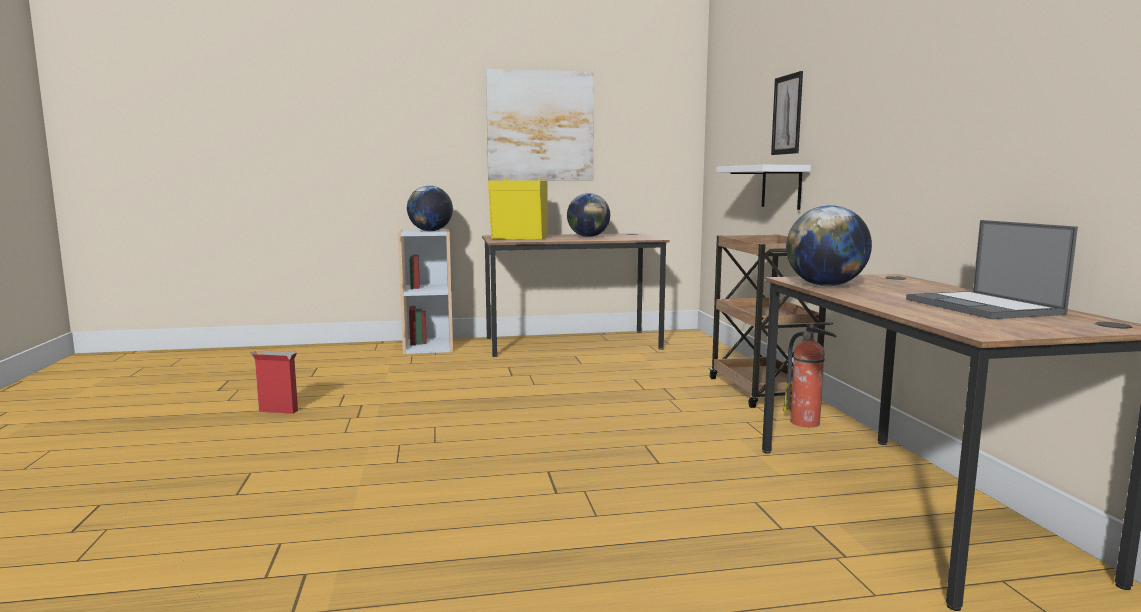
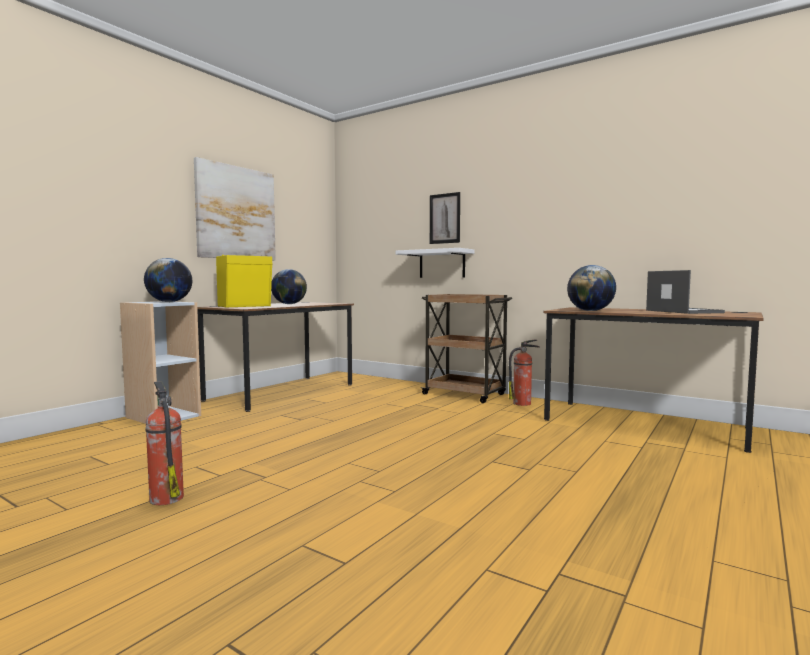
camera: 45 degrees left, 5 degrees down
(277, 411) = (166, 498): cardboard box -> fire extinguisher
(984, 307) = (682, 311): laptop -> laptop turned 135 degrees counterclockwise

